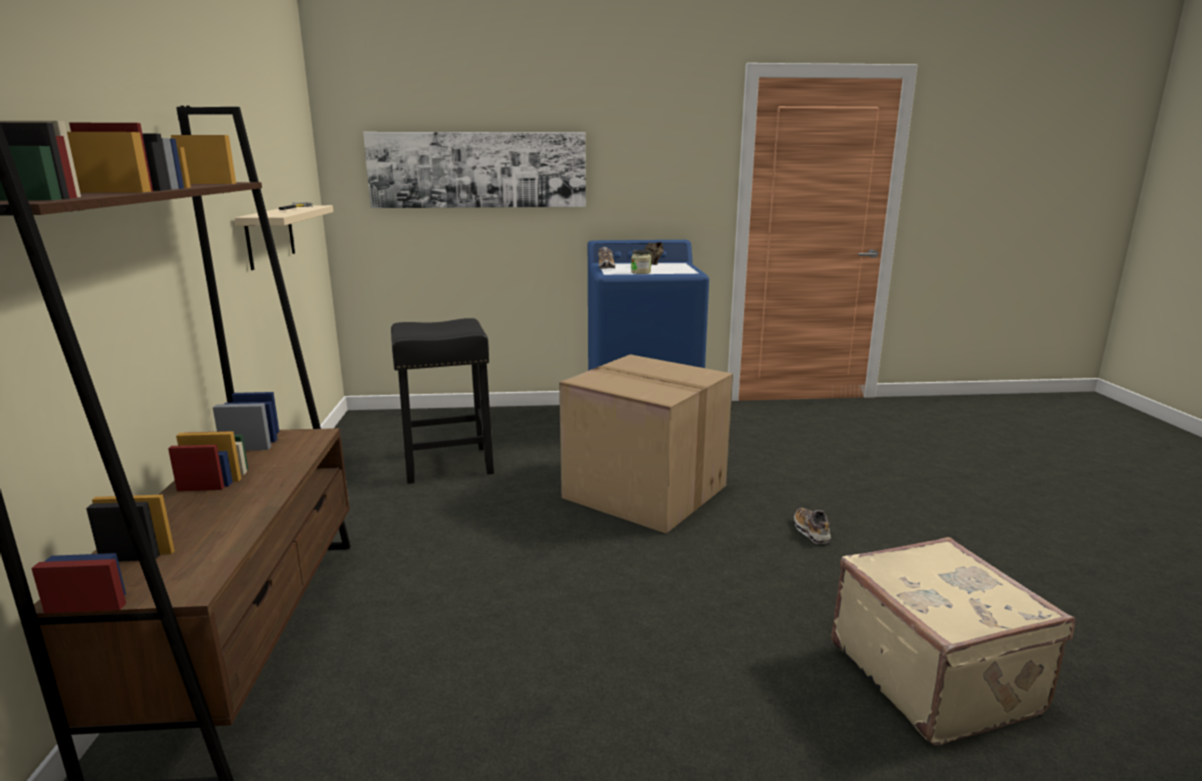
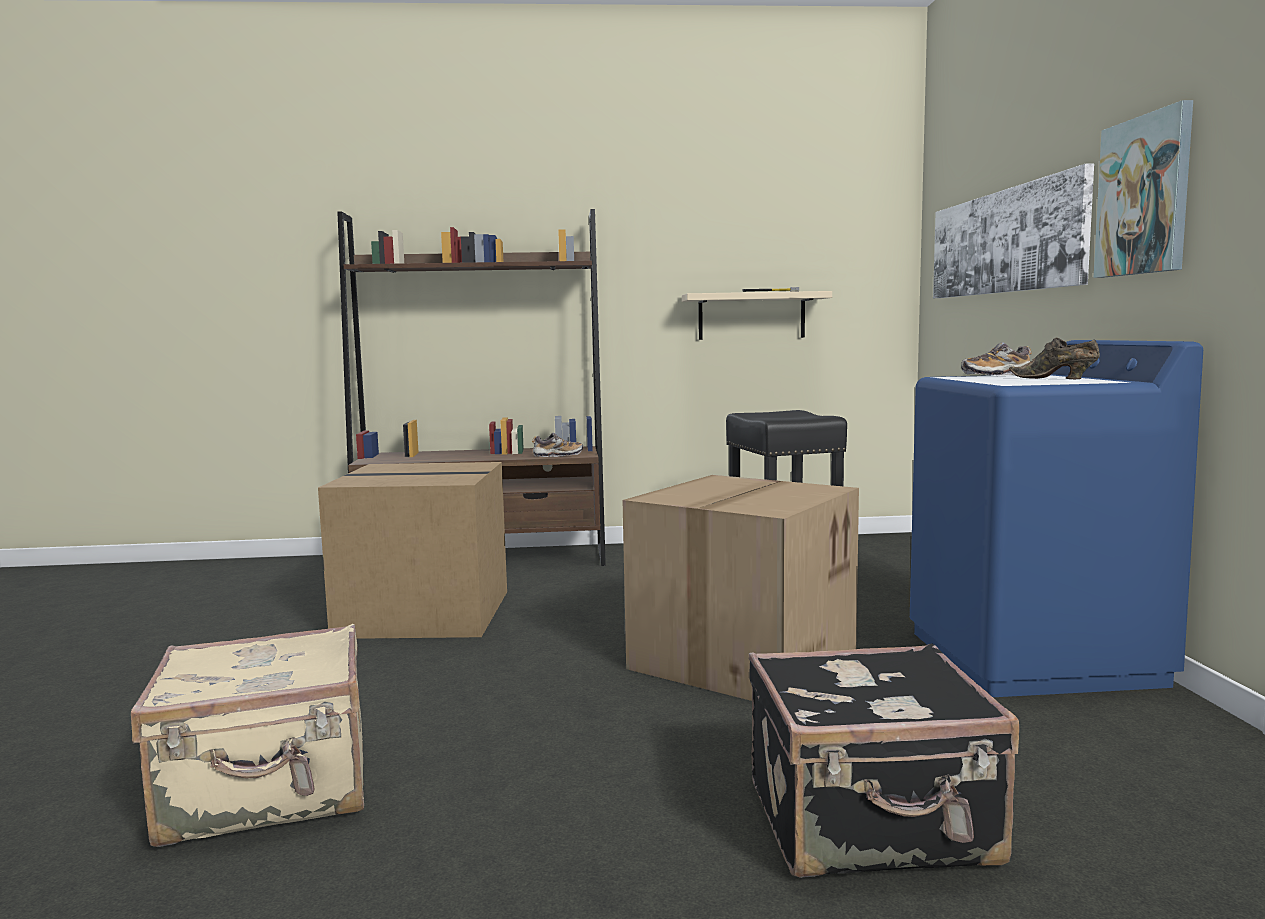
camera: 90 degrees right, 10 degrees down
(486, 660) = (427, 612): none -> cardboard box
(633, 160) = (1144, 196): none -> picture
(641, 272) = (969, 379): jar -> none
(811, 532) = (630, 759): shoe -> shoe (557, 455)
(847, 477) = (871, 825): none -> black suitcase

